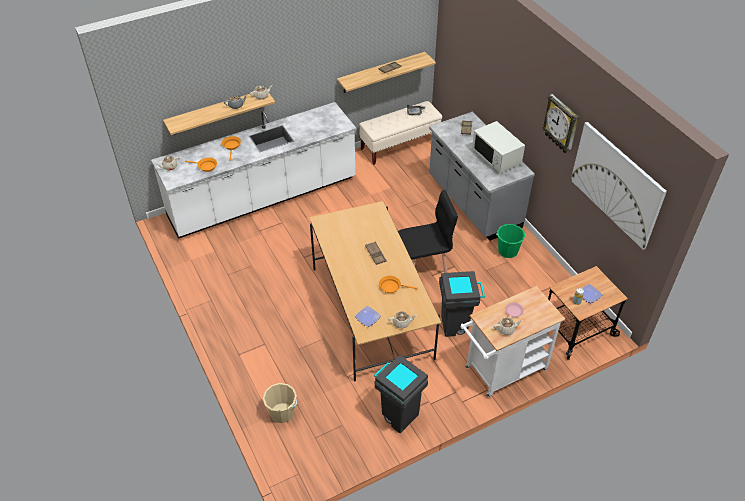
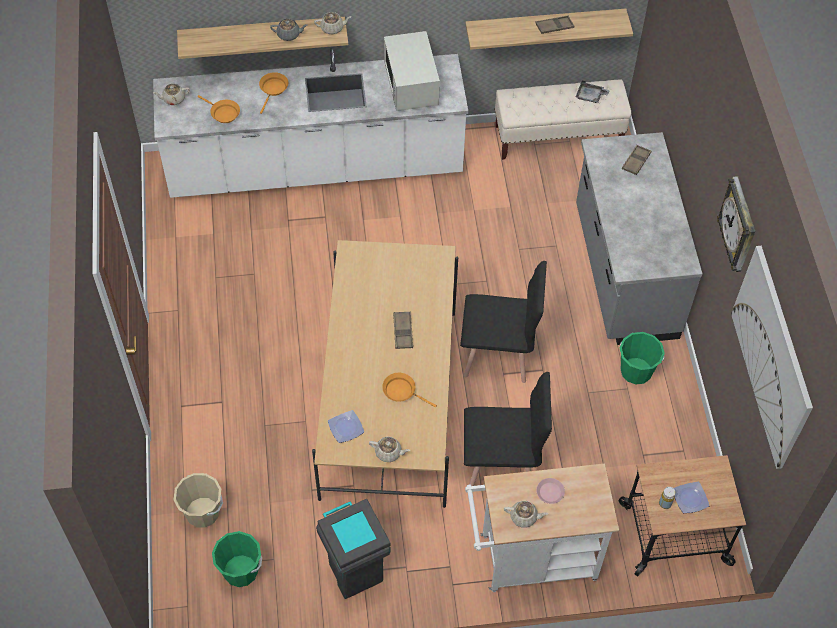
camera: 20 degrees right, 10 degrees up
(324, 440) = (241, 571): none -> green bucket
(456, 325) = (500, 466): grey trash can -> black chair
(496, 158) = (657, 228): white microwave -> white microwave (411, 85)

